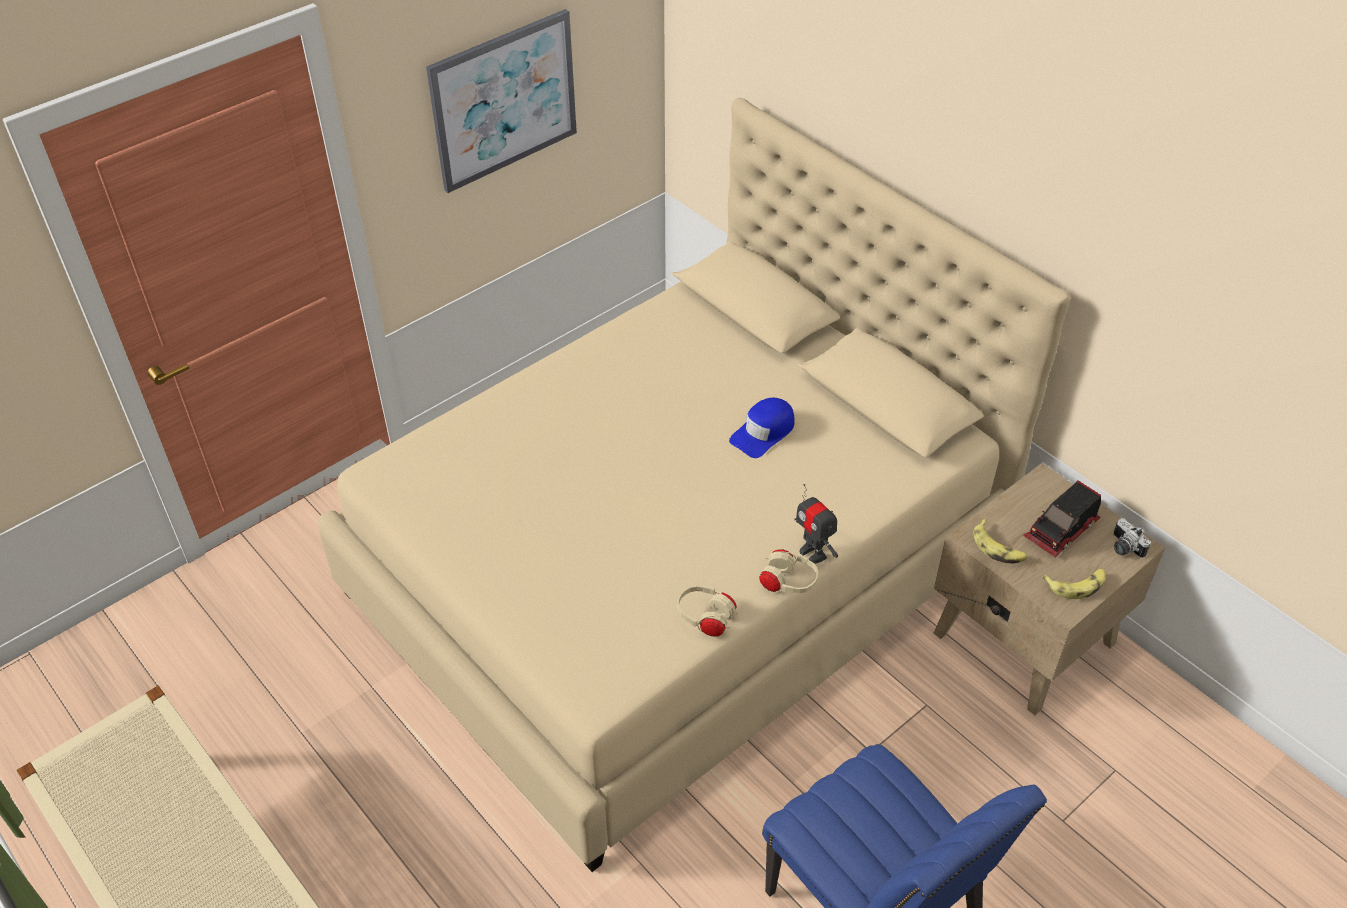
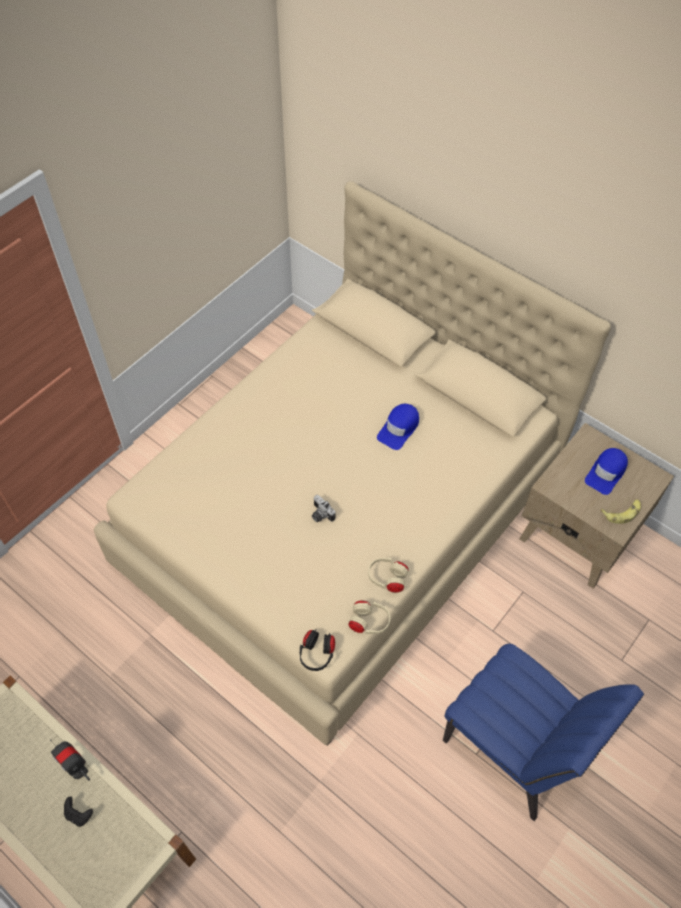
camera: 10 degrees left, 10 degrees up
(204, 878) = (79, 814): none -> black game controller
(504, 100) = (179, 204): picture -> none
(582, 701) = (317, 654): none -> black headphones
(787, 583) = (437, 543): beige headphones -> beige headphones (368, 622)
(813, 553) = (450, 518): toy robot -> toy robot (78, 768)
(998, 548) = (567, 492): banana -> none
(1062, 531) = (606, 473): toy truck -> blue cap
(1123, 548) = (647, 480): camera -> camera (320, 515)

